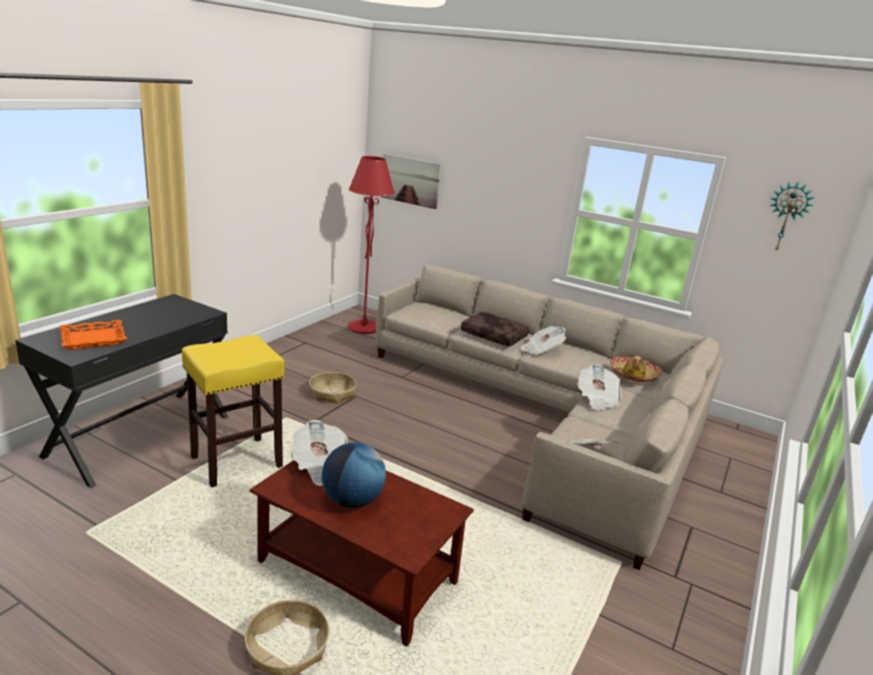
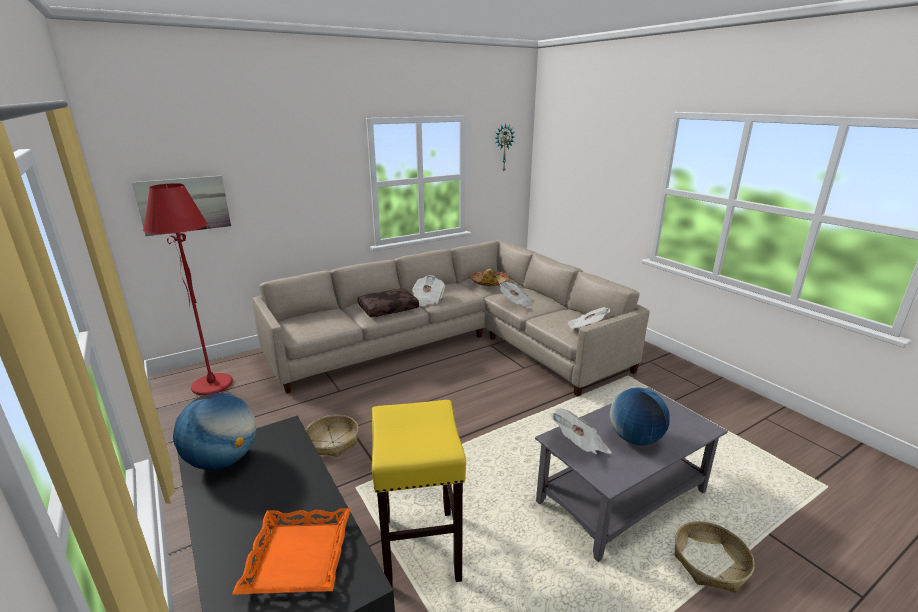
camera: 60 degrees left, 0 degrees up
(170, 305) = (223, 460): none -> globe
(359, 572) = (622, 496): brown coffee table -> grey coffee table

